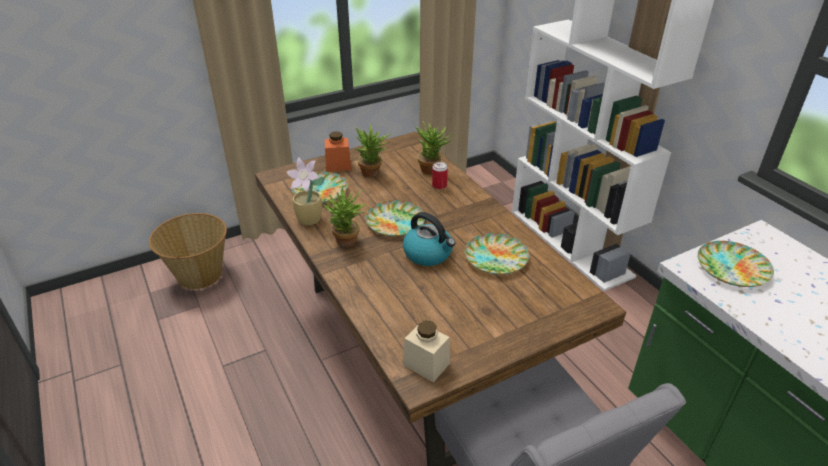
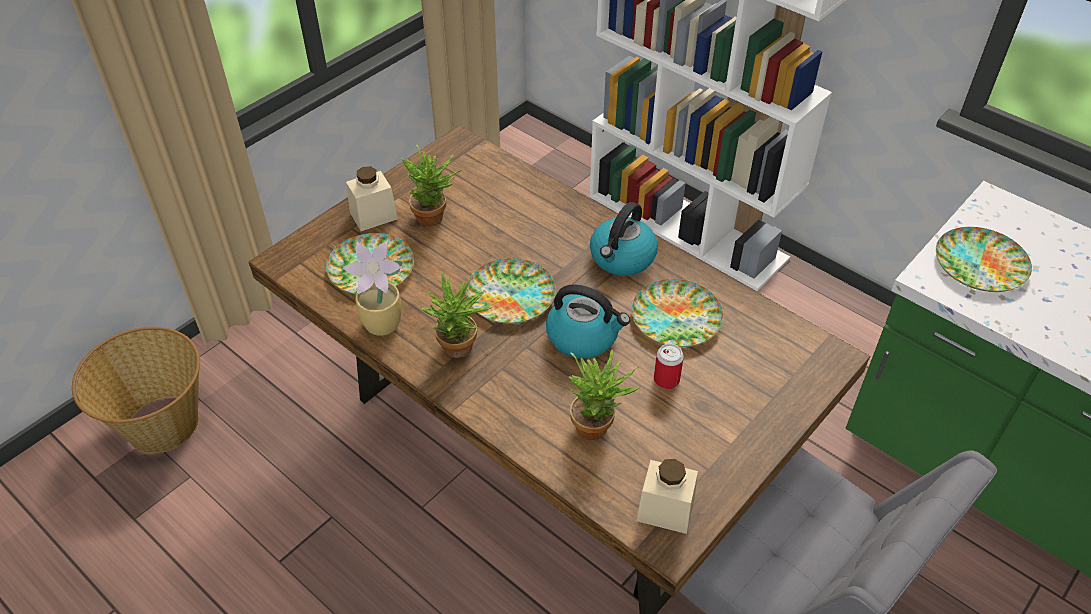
camera: 20 degrees left, 10 degrees up
(338, 165) = (373, 216): orange jar -> beige jar
(432, 170) = (518, 190): potted plant -> potted plant (598, 426)
(439, 186) = (542, 216): can -> can (666, 379)
(478, 217) = (622, 258): none -> kettle

